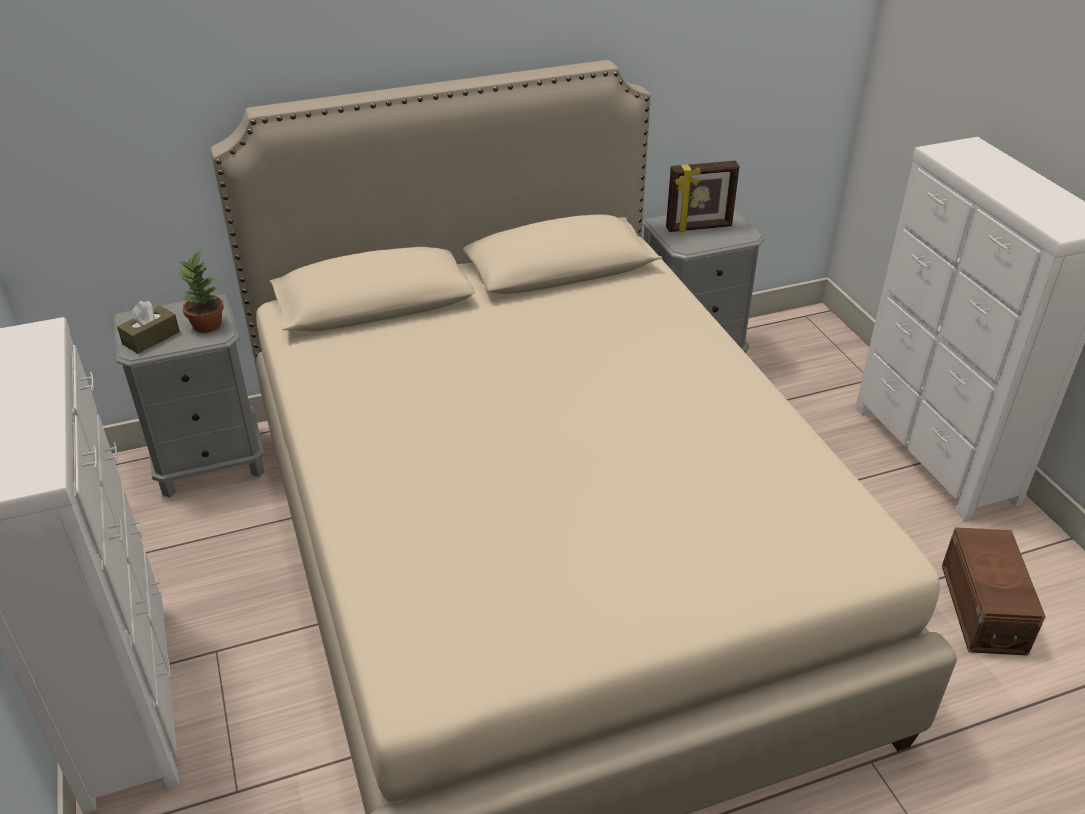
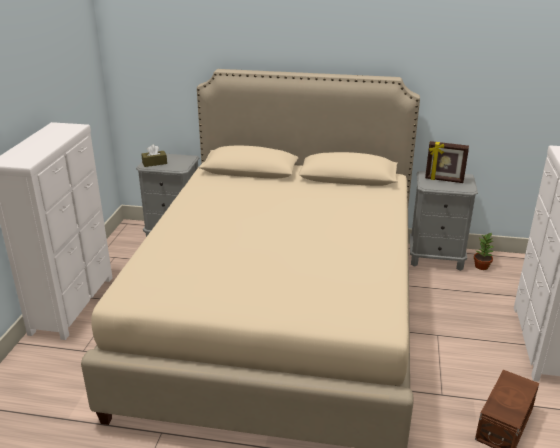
camera: 30 degrees right, 10 degrees down
(208, 325) = (180, 164): potted plant -> potted plant (482, 266)

